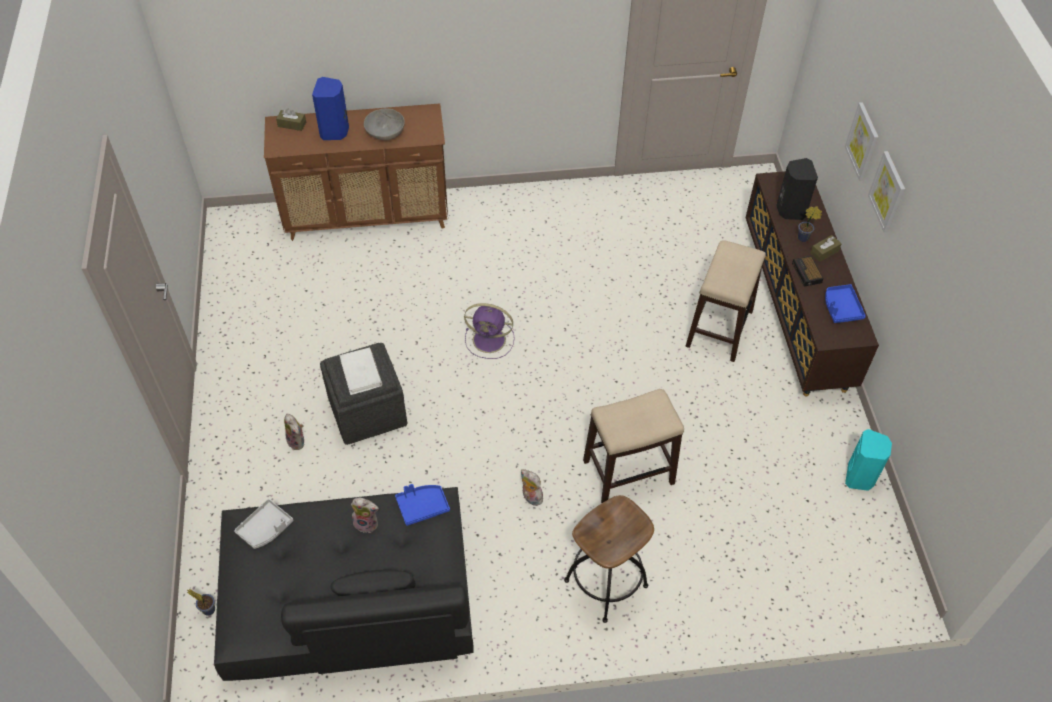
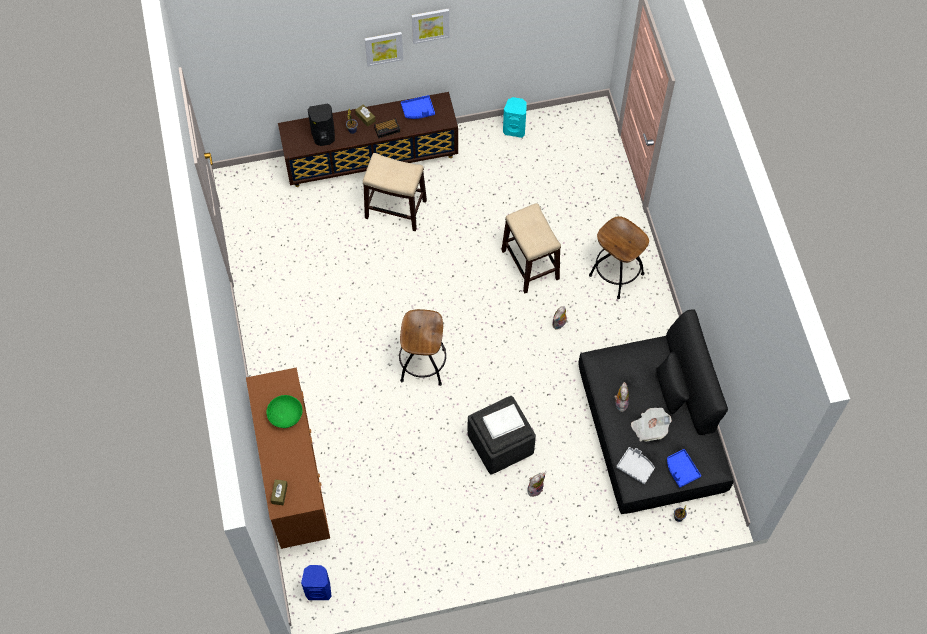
camera: 95 degrees left, 10 degrees up
(319, 555) = (649, 428): none -> newspaper
(335, 131) = (287, 456): blue speaker -> blue speaker (319, 589)
(385, 132) = (285, 415): grey bowl -> green bowl
(422, 506) = (602, 370): blue tray -> blue tray (681, 470)
(490, 340) = (423, 364): purple fan -> brown stool
(863, 141) = (330, 59): picture -> picture (430, 25)

